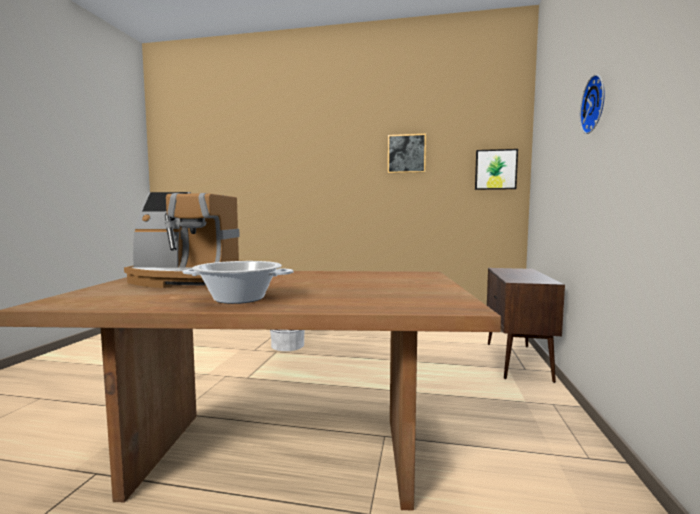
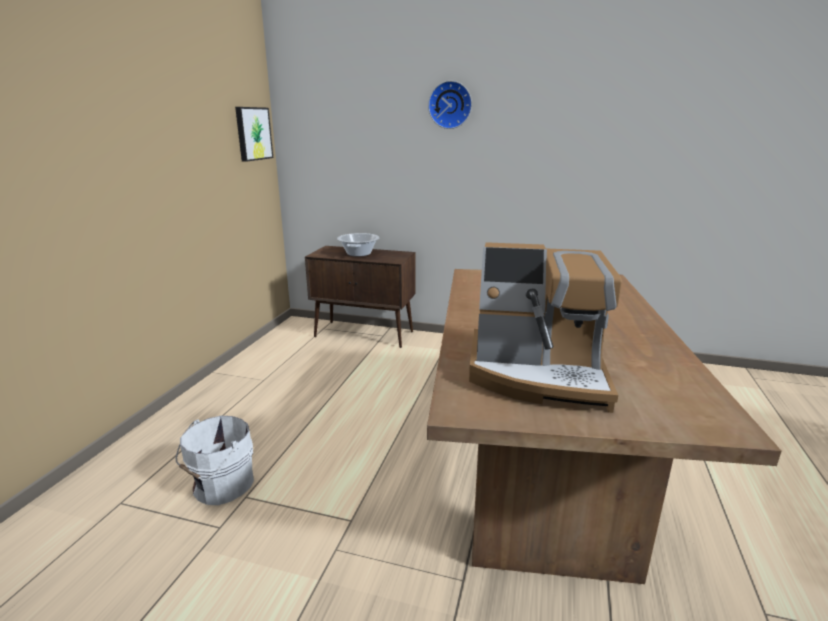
camera: 85 degrees left, 15 degrees up
(185, 280) = (537, 374): coffee machine -> coffee machine turned 90 degrees clockwise
(239, 299) = (629, 335): cooking pot -> cooking pot (359, 253)
(406, 154) = (168, 106): picture -> none

